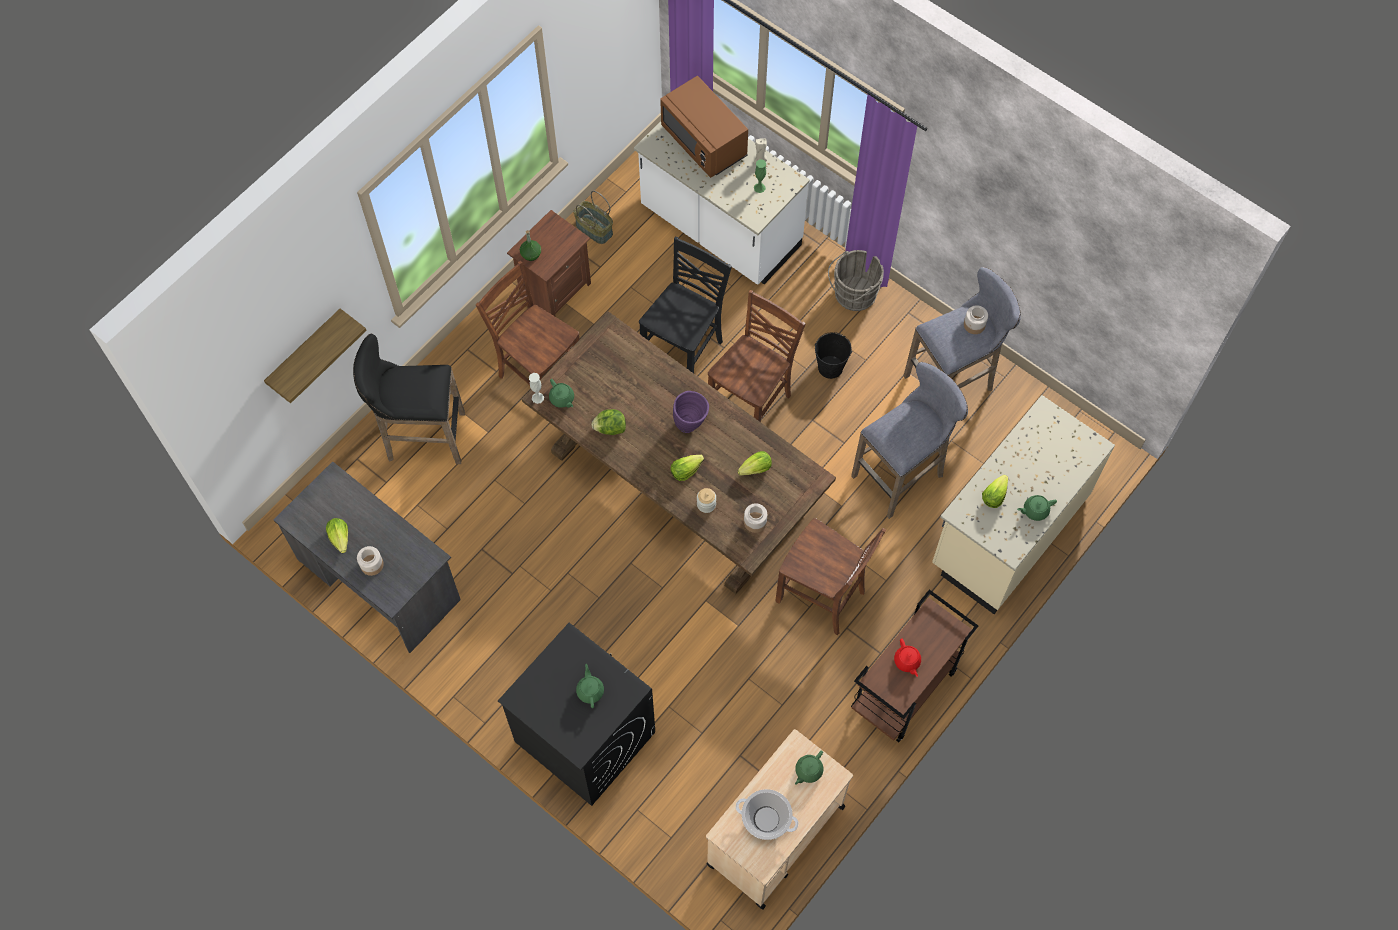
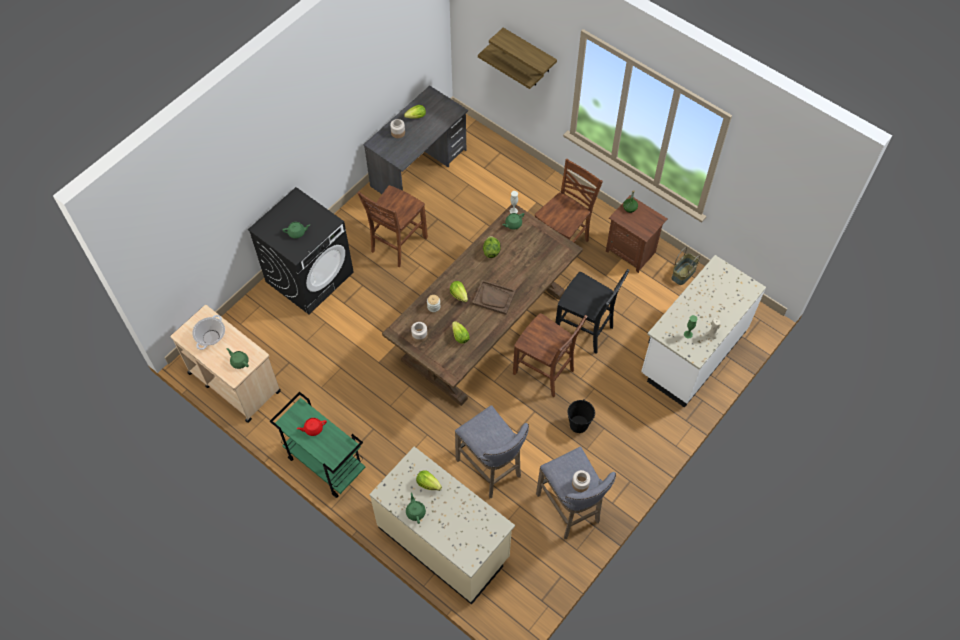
camera: 90 degrees right, 5 degrees down
(312, 314) = (529, 51): none -> shelf
(422, 438) = (515, 184): black stool -> none
(691, 425) = (494, 298): purple vase -> brown tray
(704, 142) = (725, 299): brown microwave -> none
(822, 597) = (396, 414): brown chair -> brown chair (397, 244)
(853, 295) = (642, 442): grey bucket -> none
(904, 691) = (325, 463): brown cart -> green cart

